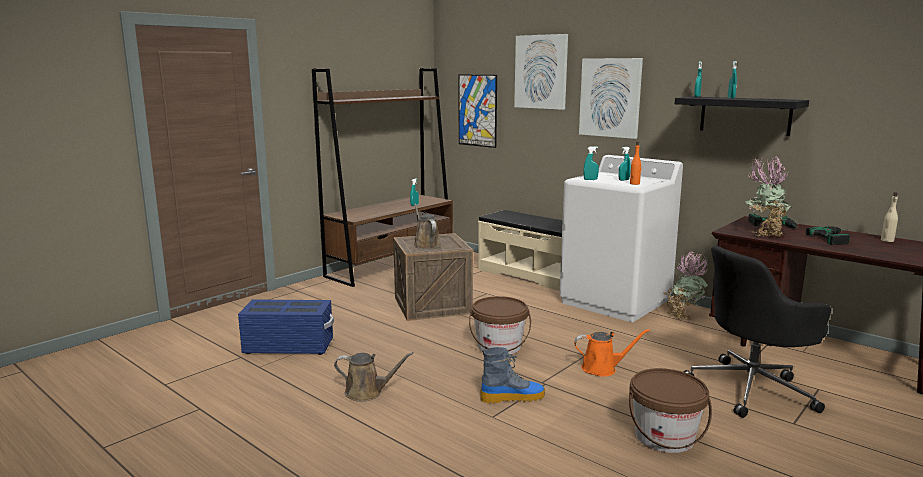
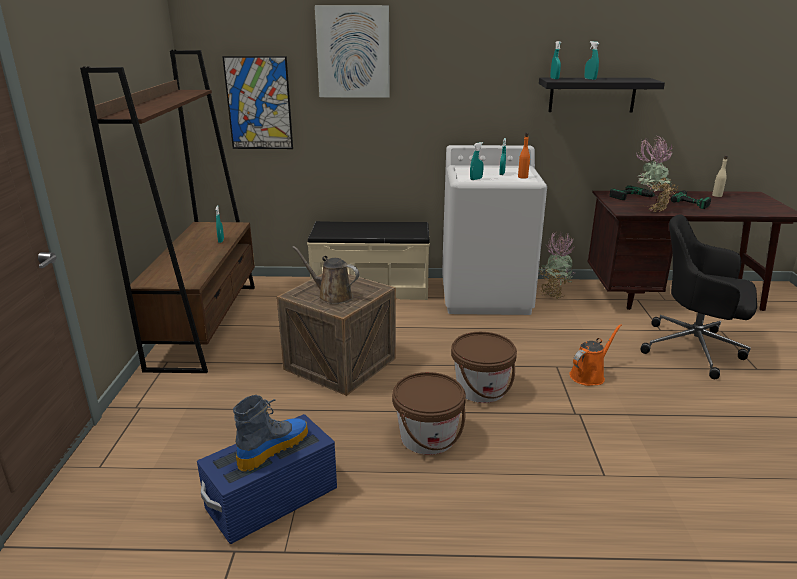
camera: 40 degrees left, 10 degrees up
(367, 393) = (463, 514): brown watering can -> none
(512, 397) = (583, 443): boot -> boot (273, 448)
(610, 97) = (447, 81): picture -> none
(664, 437) = (726, 424): brown bucket -> brown bucket (428, 437)
(752, 389) = (694, 349): black office chair -> black office chair turned 90 degrees clockwise

